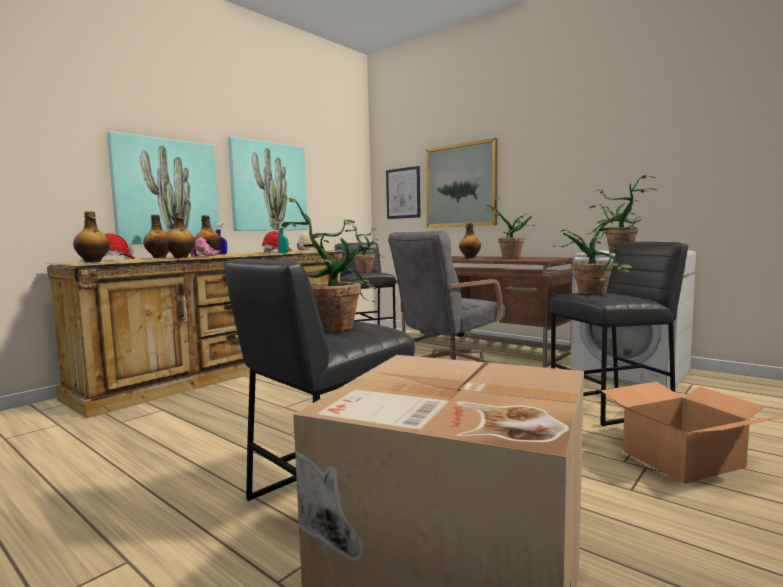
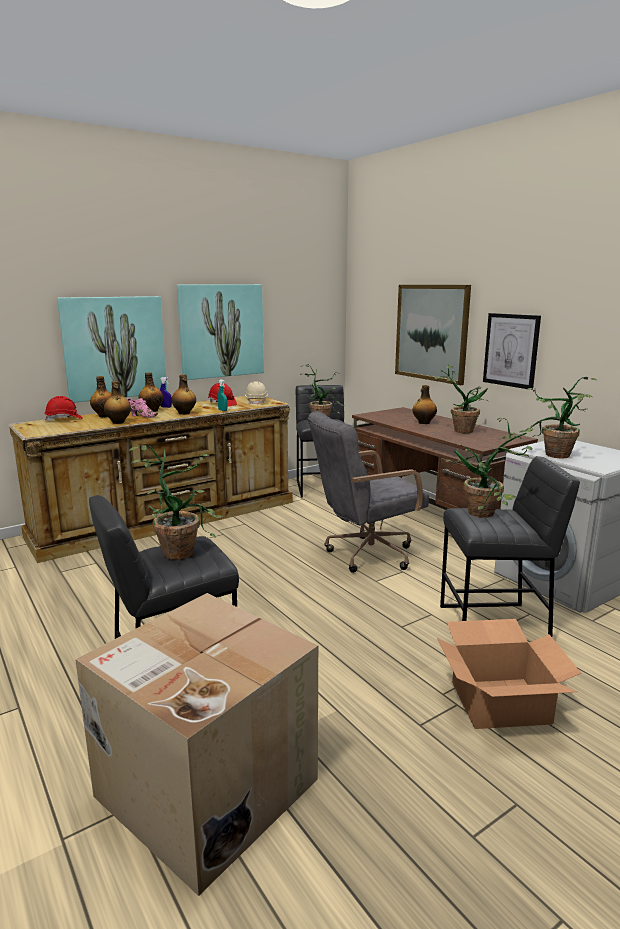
camera: 15 degrees right, 10 degrees up
(93, 262) = (40, 430): bottle -> bottle (184, 413)
(403, 193) = (376, 330): picture -> picture (511, 350)

